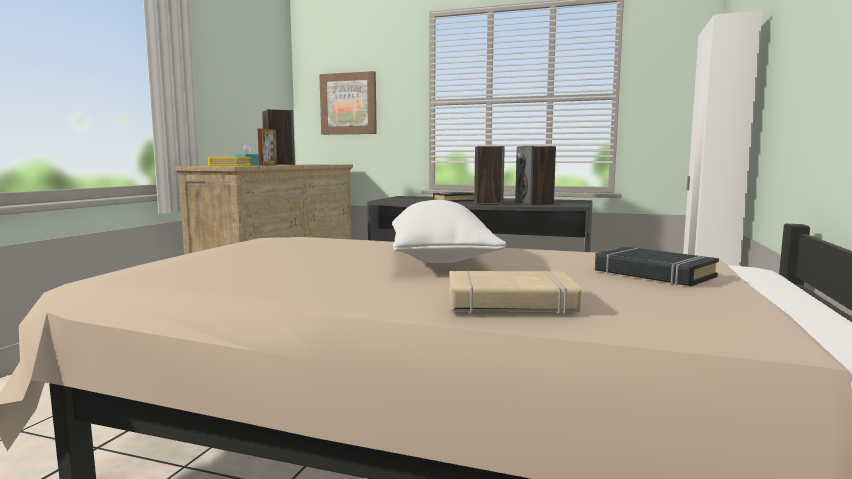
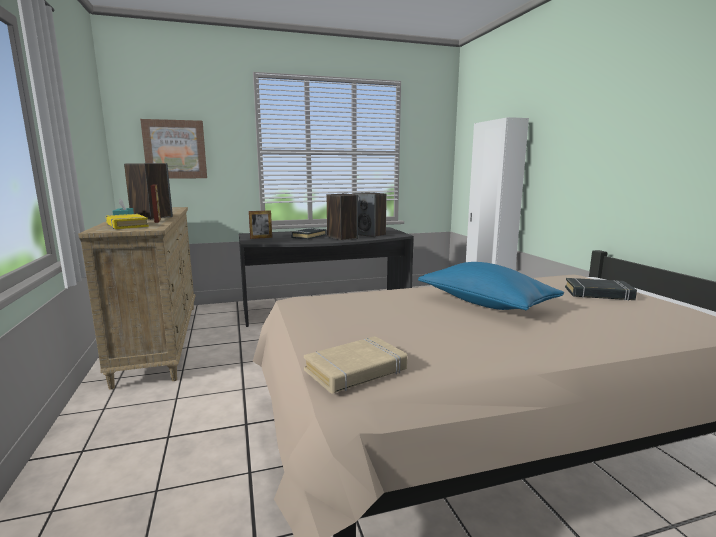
camera: 35 degrees left, 5 degrees up
(404, 199) = (261, 238): none -> picture frame
(440, 259) = (485, 303): white pillow -> blue pillow
(510, 302) = (622, 332): beige book -> beige book (356, 370)

